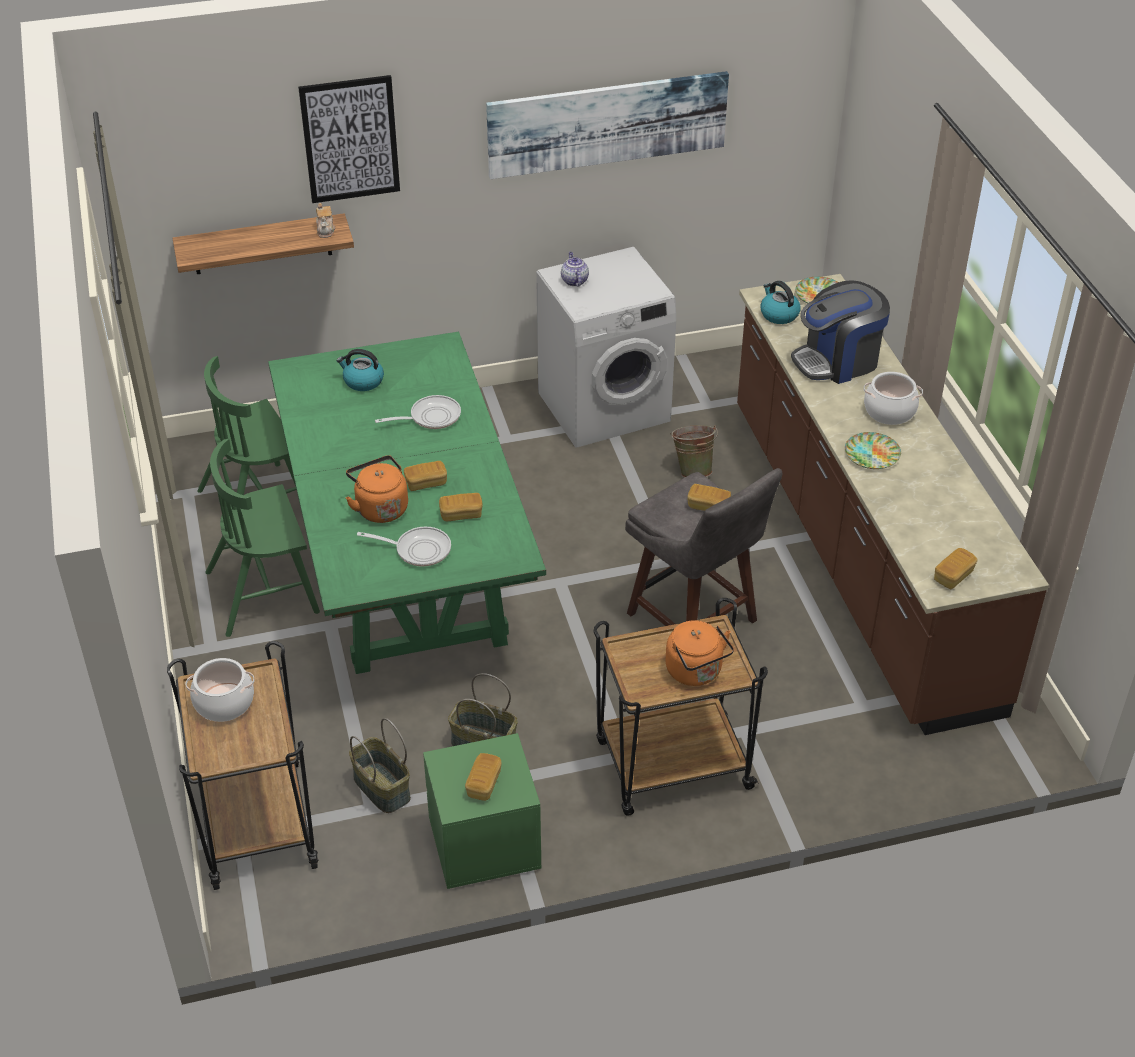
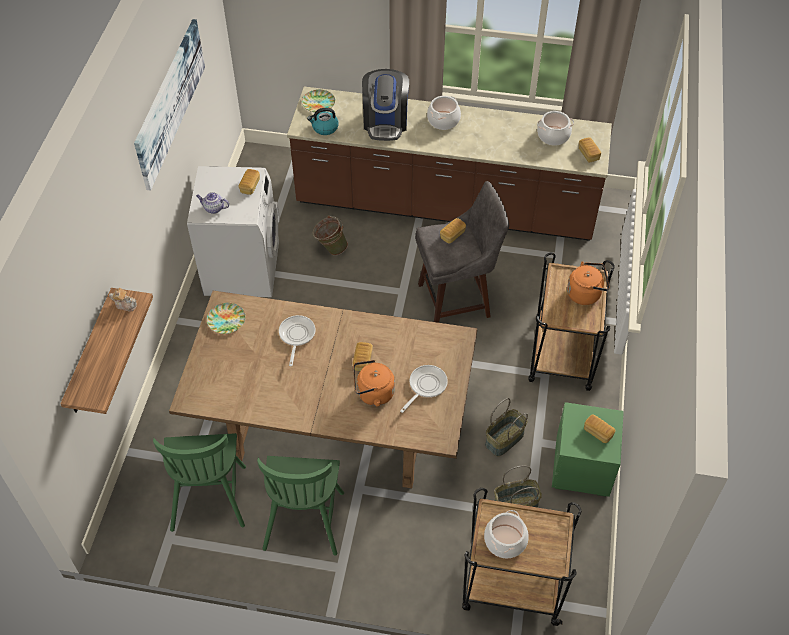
camera: 65 degrees left, 10 degrees up
(350, 139) = (99, 235): picture -> none
(363, 381) = (232, 361): kettle -> none
(406, 569) = (331, 428): green dining table -> brown dining table
(461, 514) = (404, 352): bread -> bread (250, 186)
(871, 454) = (476, 143): plate -> plate (226, 320)
(958, 527) = (553, 136): none -> cooking pot

